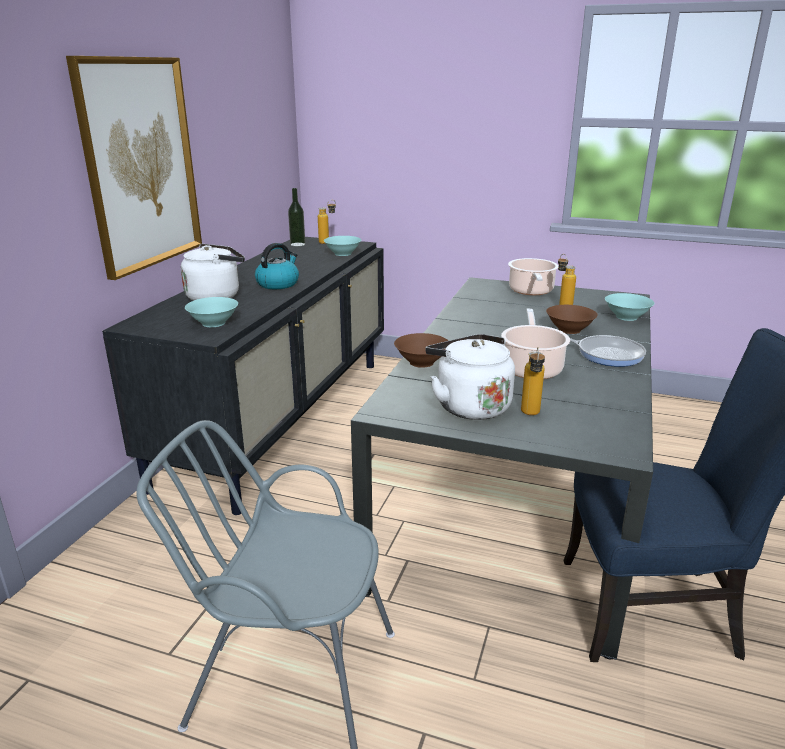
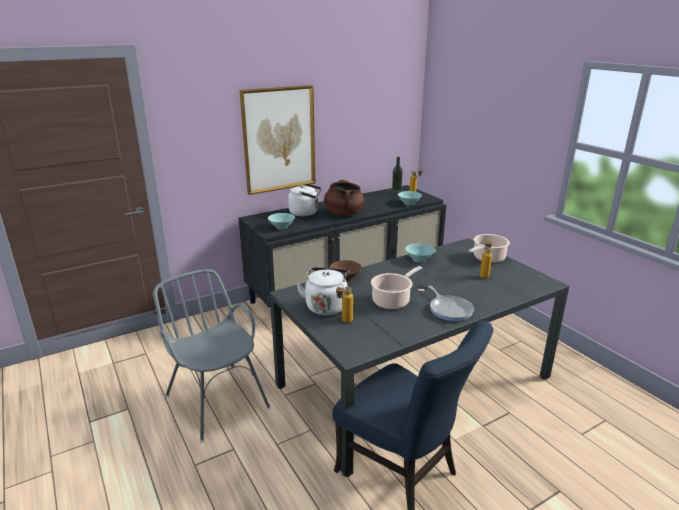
camera: 40 degrees right, 0 degrees up
(278, 284) = (343, 213): kettle -> brown cooking pot
(568, 330) = (458, 288): brown bowl -> none
(626, 317) = (514, 294): turquoise bowl -> turquoise bowl (419, 259)

